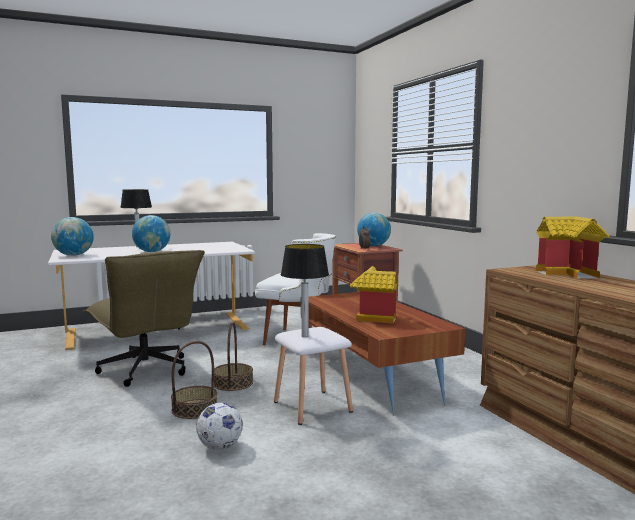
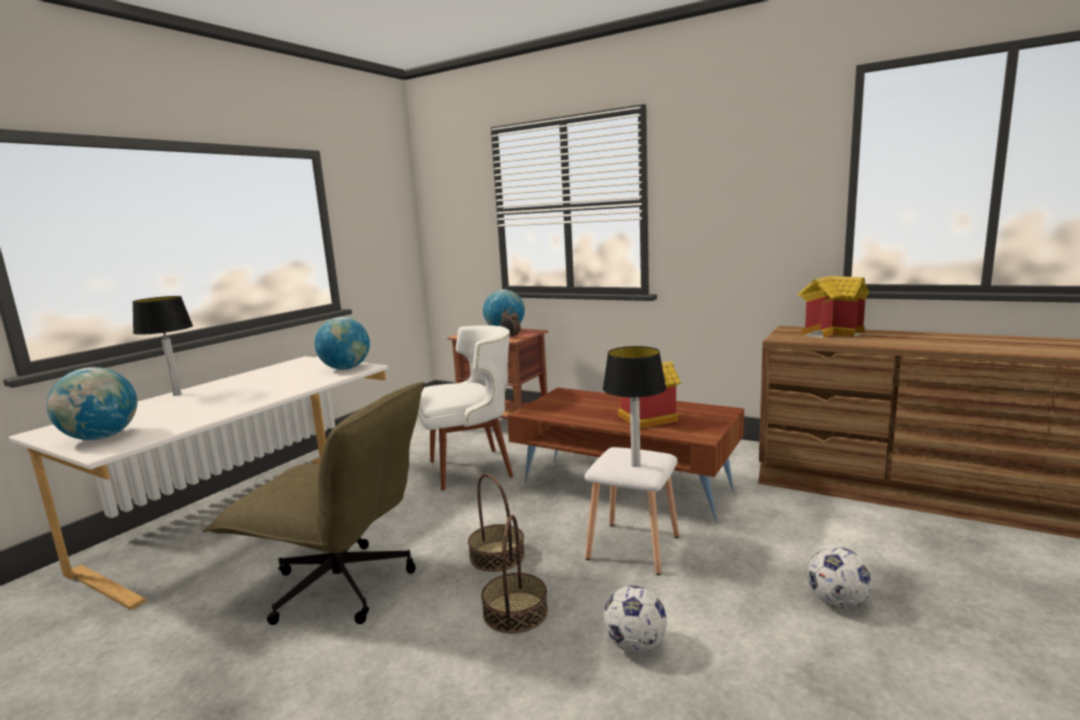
camera: 35 degrees left, 5 degrees up
(152, 252) = (236, 398): globe -> globe (346, 368)
(382, 484) = (837, 602): none -> football

